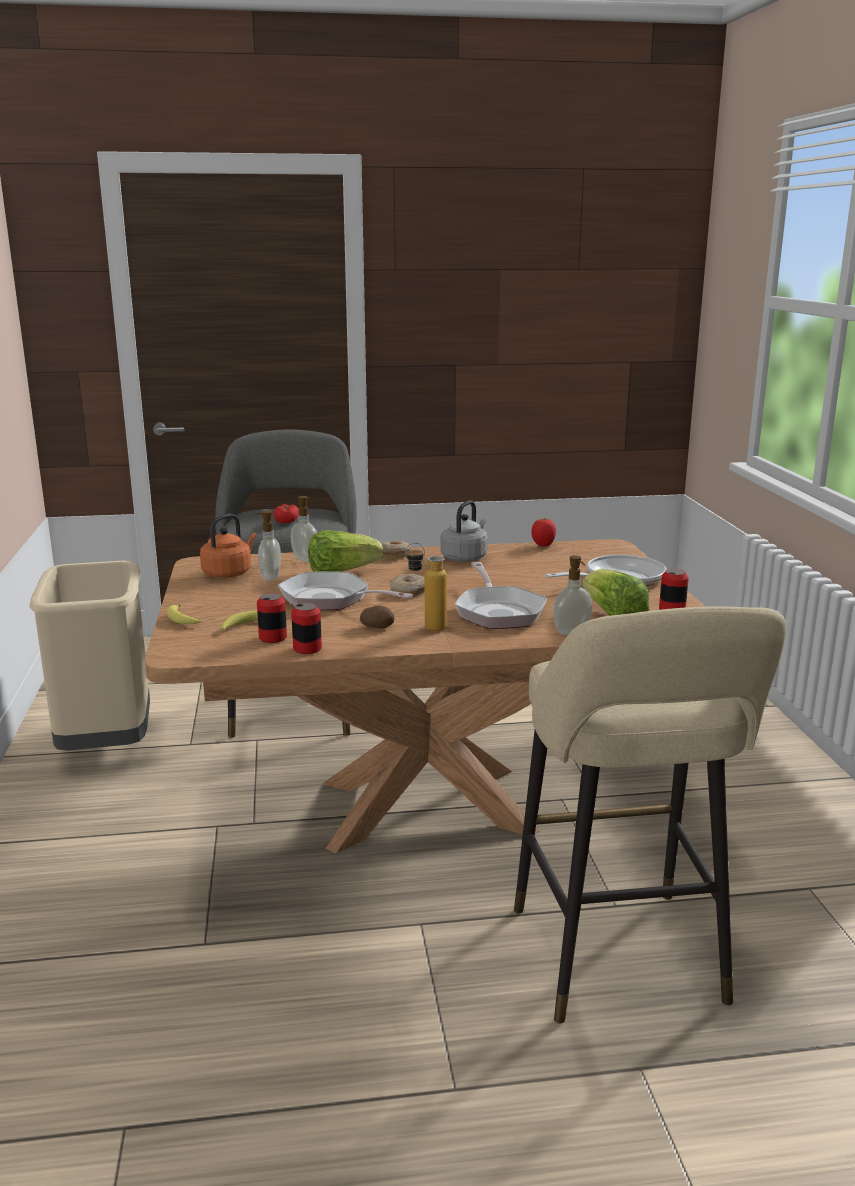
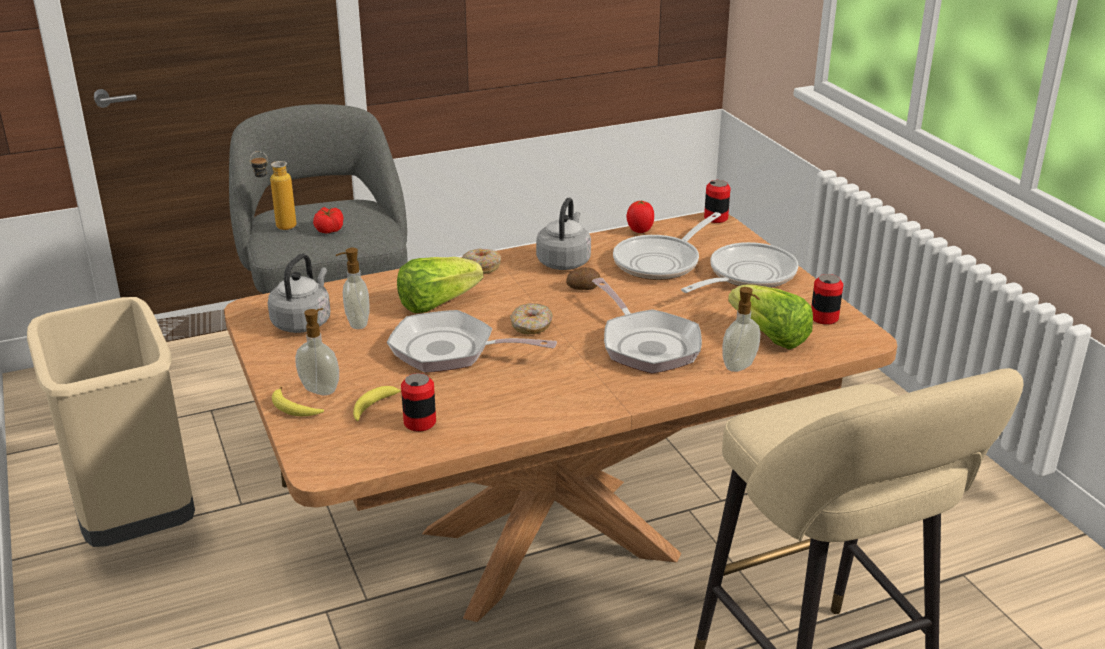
camera: 15 degrees left, 10 degrees up
(229, 573) = (303, 322): orange kettle -> grey kettle
(306, 559) = (382, 287): soap dispenser -> soap dispenser (321, 389)
(307, 649) = (469, 434): can -> can (716, 218)
(377, 626) = (528, 387): potato -> potato (583, 287)
(426, 628) = (582, 381): bottle -> bottle (277, 227)
(548, 564) = (661, 262): none -> frying pan

